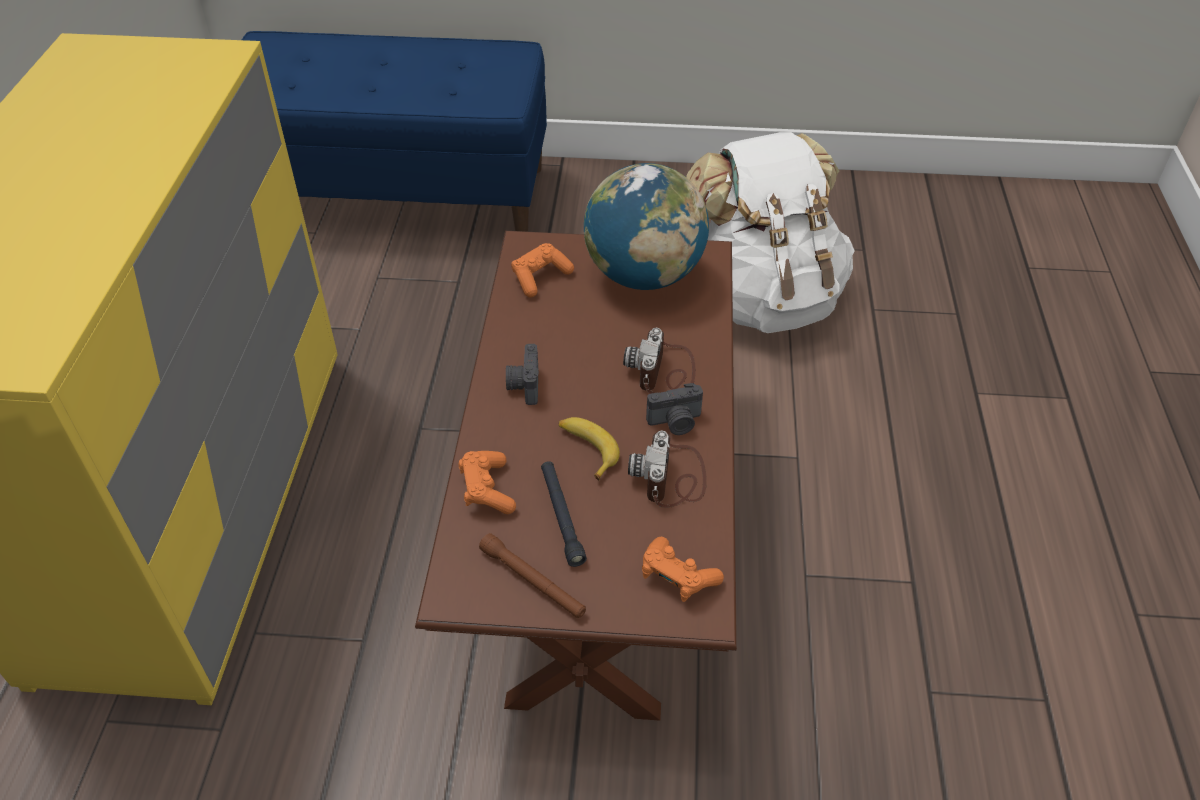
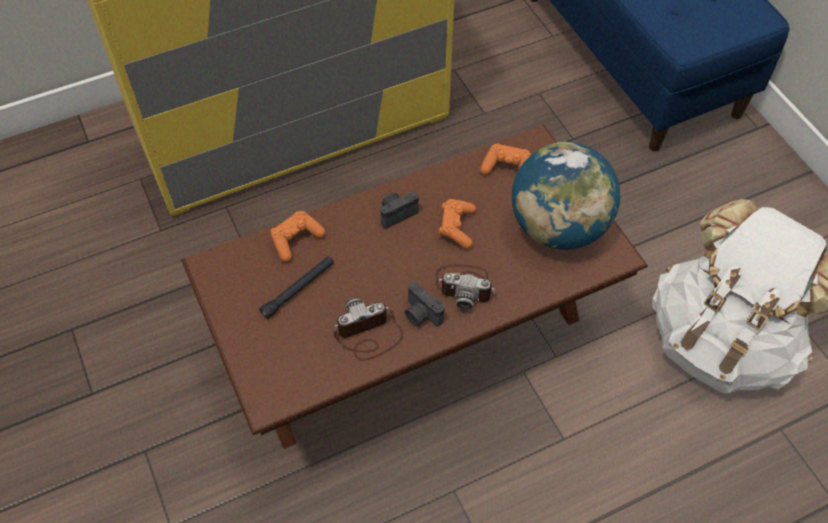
camera: 60 degrees right, 10 degrees up
(533, 582) = (240, 300): brown flashlight -> none
(587, 449) = (363, 275): banana -> none
(664, 372) = (465, 286): camera -> camera turned 150 degrees counterclockwise
(677, 577) = (286, 375): orange game controller -> orange game controller (456, 228)

